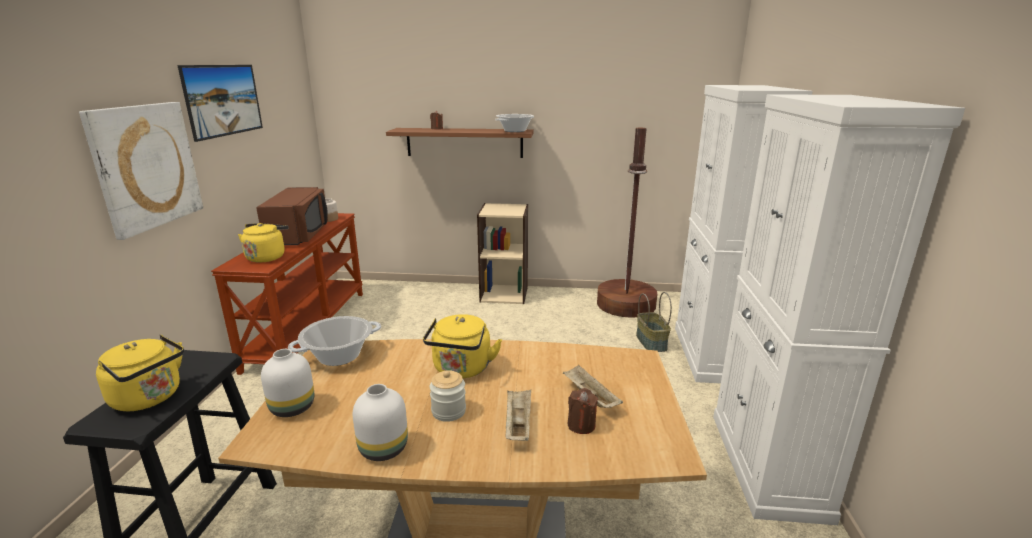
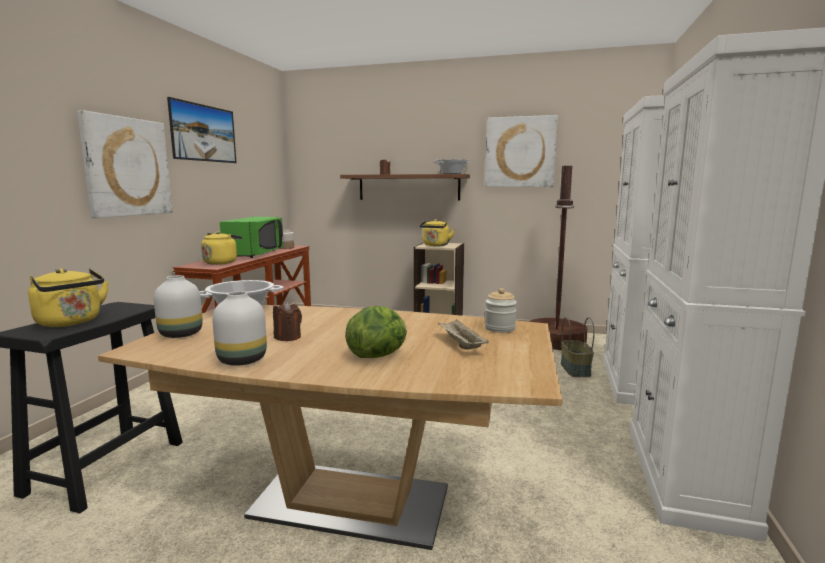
camera: 10 degrees right, 10 degrees down
(299, 235) = (256, 254): brown microwave -> green microwave
(448, 411) = (317, 344): jar -> jar (500, 328)
(461, 370) = (345, 323): yellow kettle -> yellow kettle (435, 245)
(518, 424) = (378, 355): beige tray -> lettuce
(581, 425) = (442, 360): brown candle -> brown candle (287, 337)
(588, 106) = (520, 152): none -> picture

